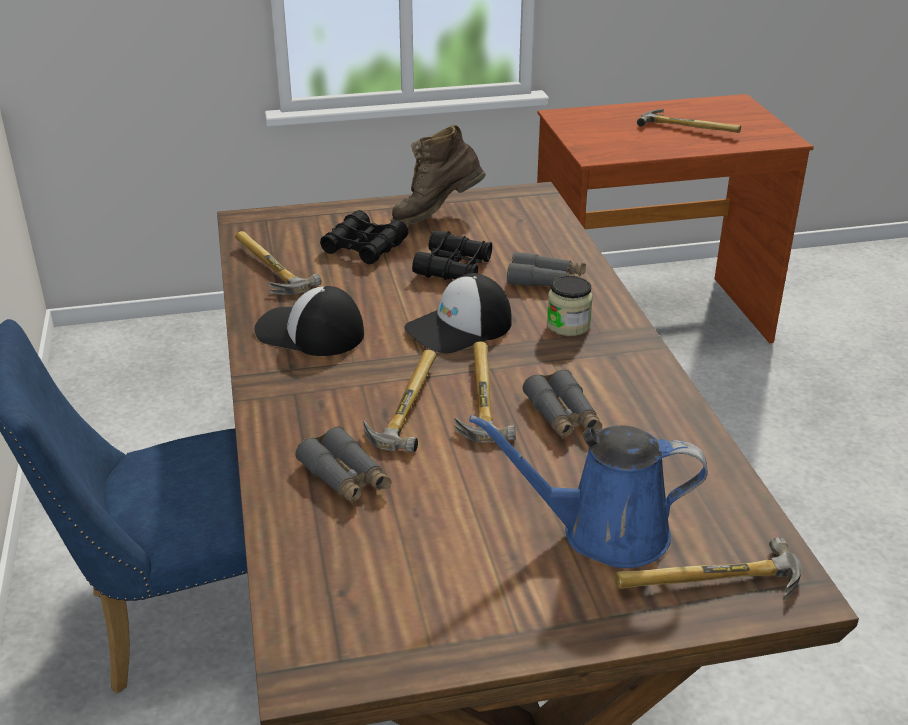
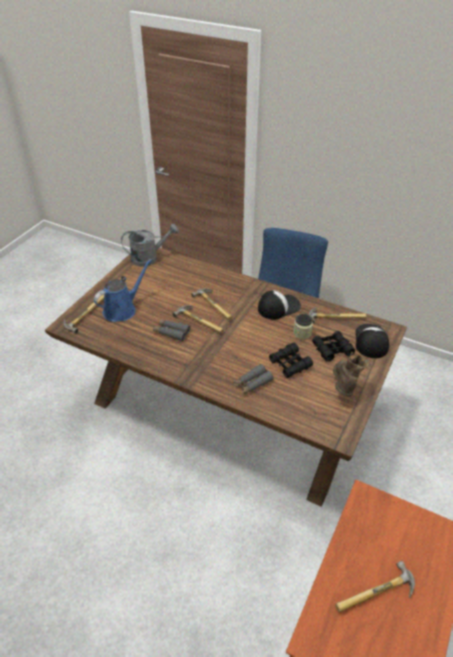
camera: 130 degrees right, 10 degrees up
(337, 635) = (149, 258): none -> grey watering can
(345, 477) = (197, 281): grey binoculars -> none
(459, 328) = (244, 340): cap -> cap (370, 341)
(568, 325) = (215, 367): jar -> jar (302, 333)

